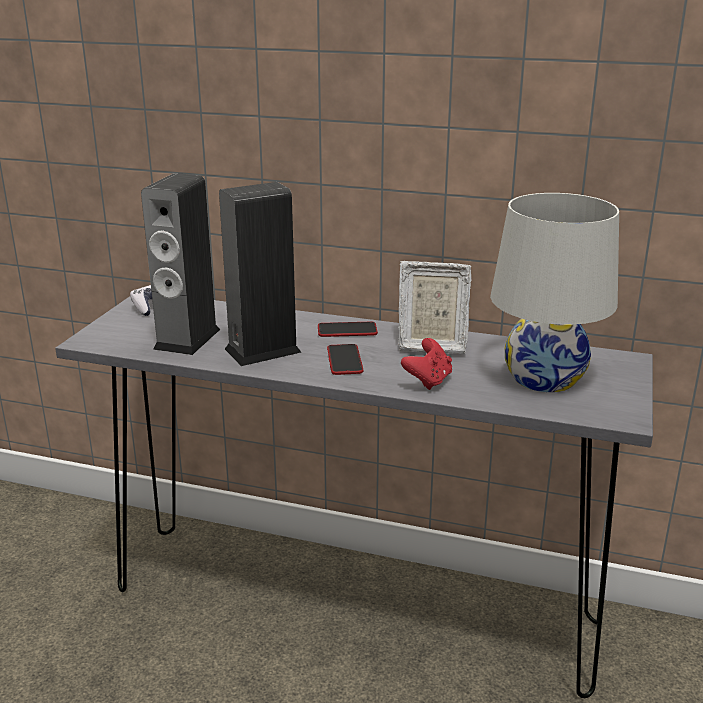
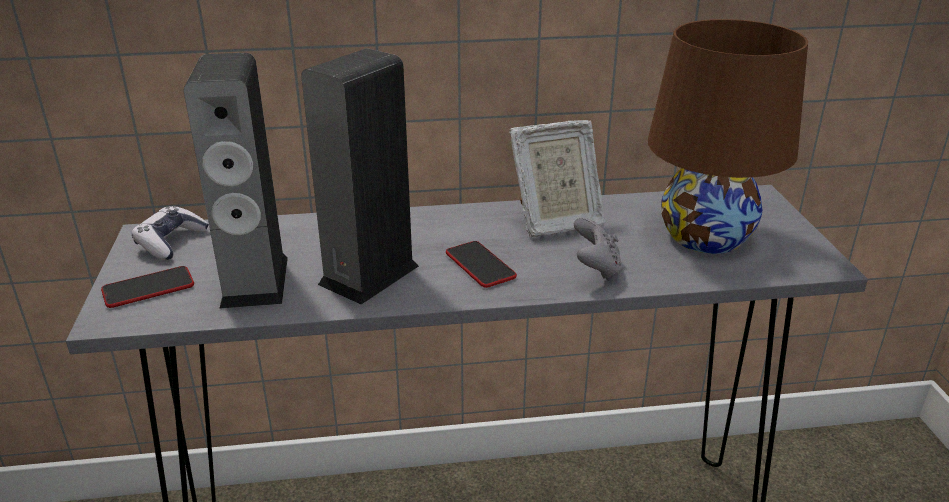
camera: 25 degrees left, 5 degrees up
(347, 330) = (446, 224): phone -> phone (148, 288)
(428, 380) = (596, 269): red game controller -> grey game controller
(543, 377) = (705, 236): white table lamp -> brown table lamp

